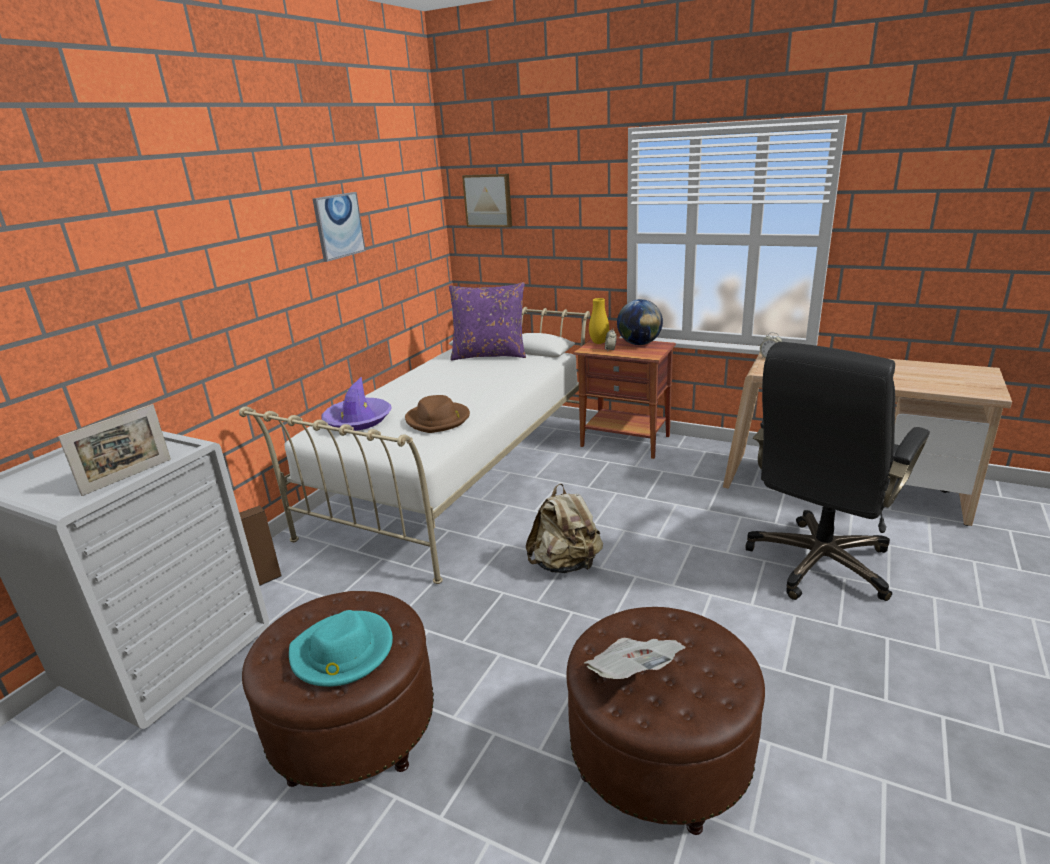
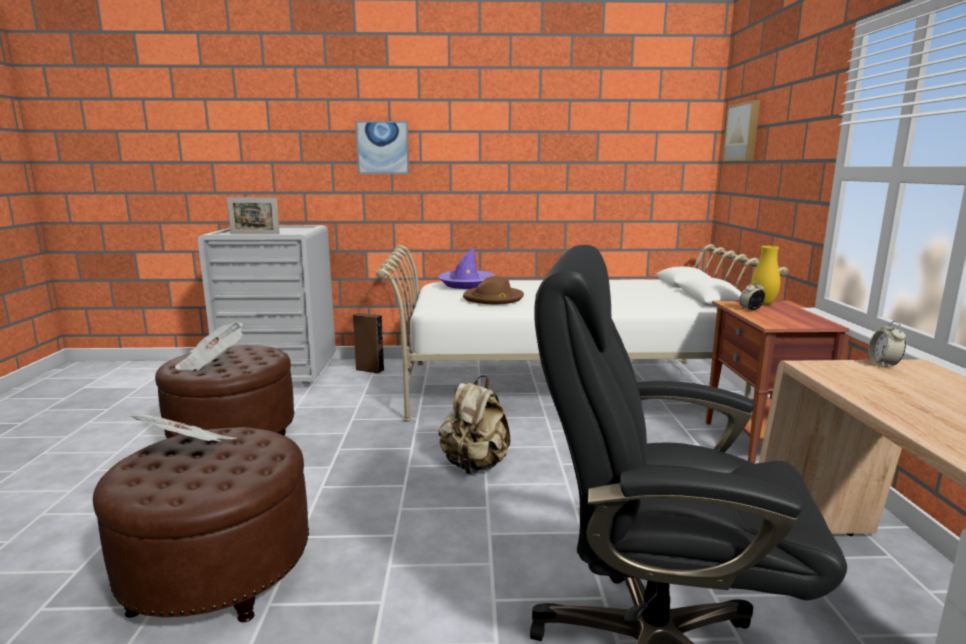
camera: 60 degrees right, 10 degrees down
(338, 226) = (554, 137): picture -> picture (382, 148)
(342, 653) = (212, 363): turquoise hat -> newspaper
(490, 355) = (660, 288): purple pillow -> none
(639, 344) = (800, 316): globe -> none

